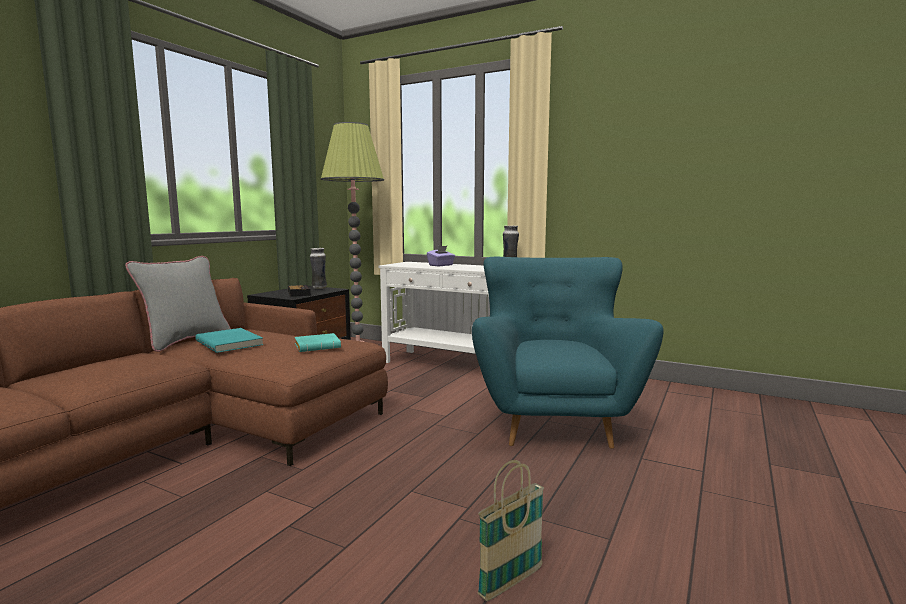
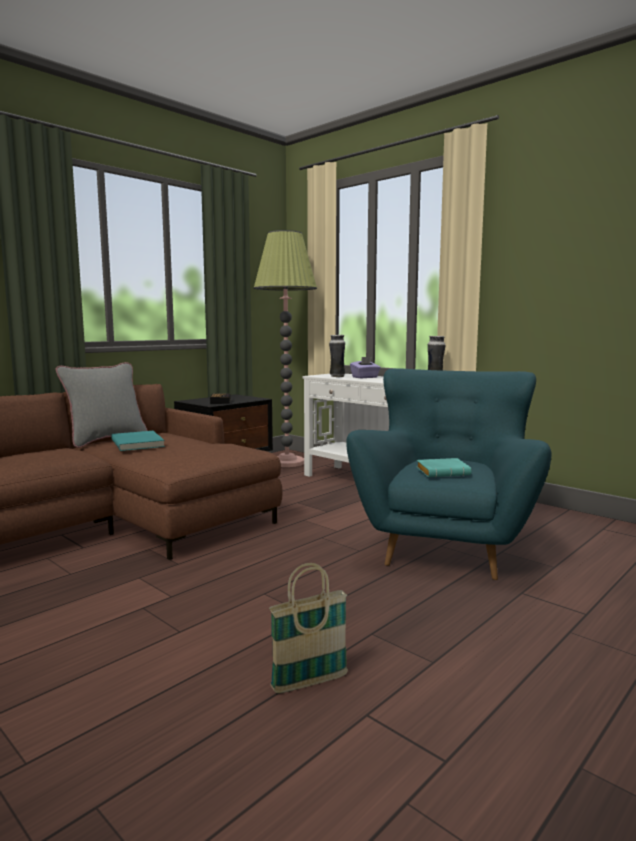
camera: 15 degrees right, 0 degrees up
(318, 347) = (211, 451): turquoise book -> turquoise book (443, 472)
(319, 288) = (244, 397): vase -> vase (337, 376)

